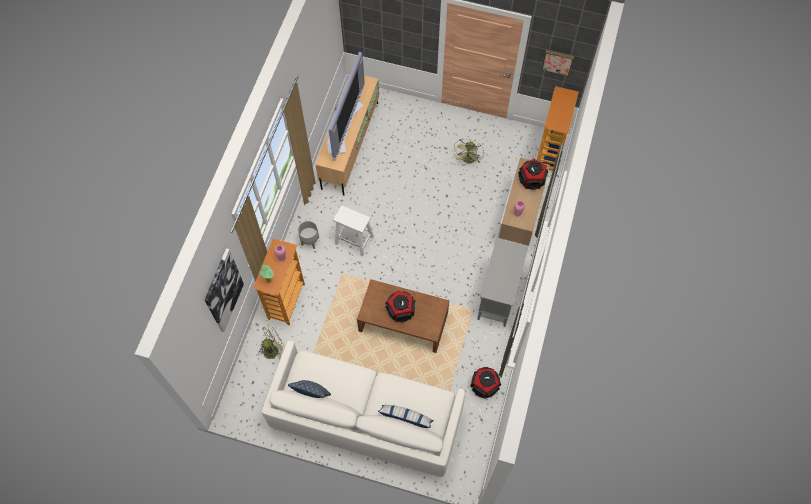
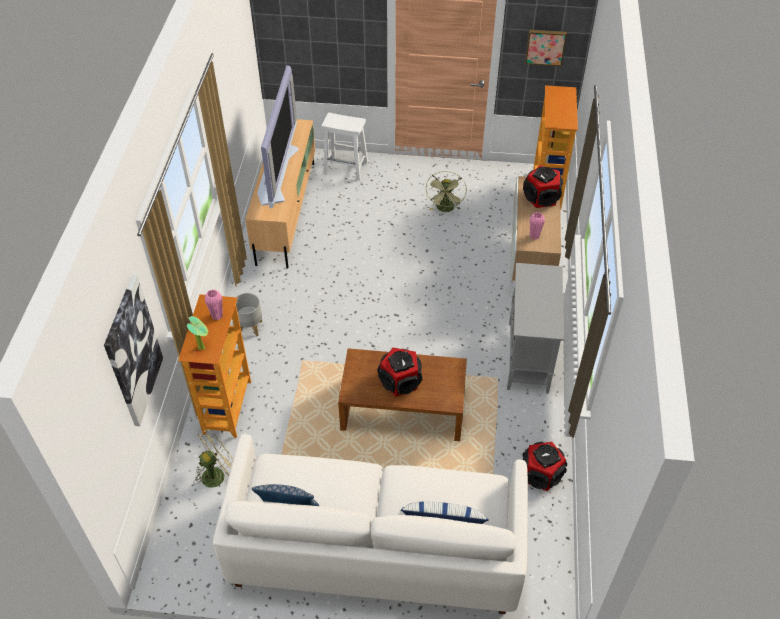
camera: 10 degrees left, 15 degrees down
(355, 240) = (313, 318): white stool -> white stool (346, 168)

